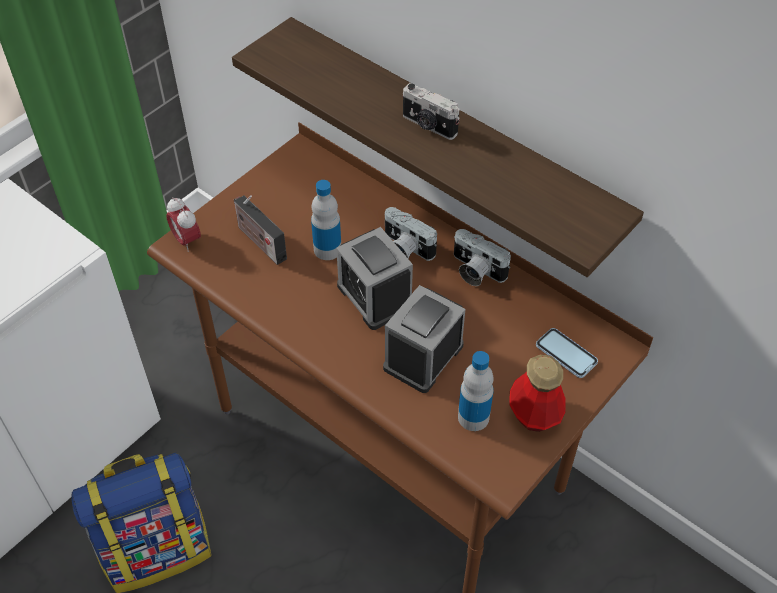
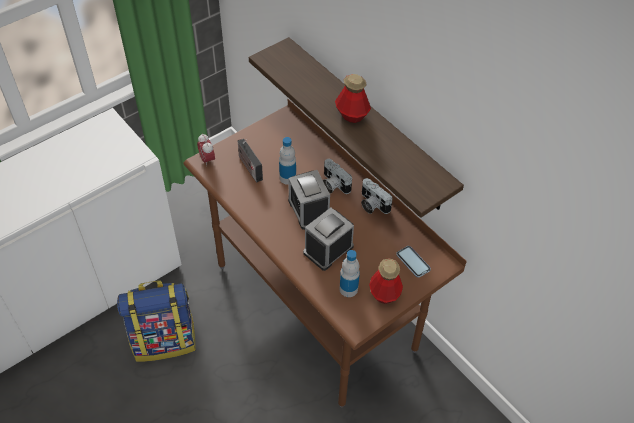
camera: 10 degrees right, 0 degrees up
(428, 126) = (352, 115): camera -> bottle

